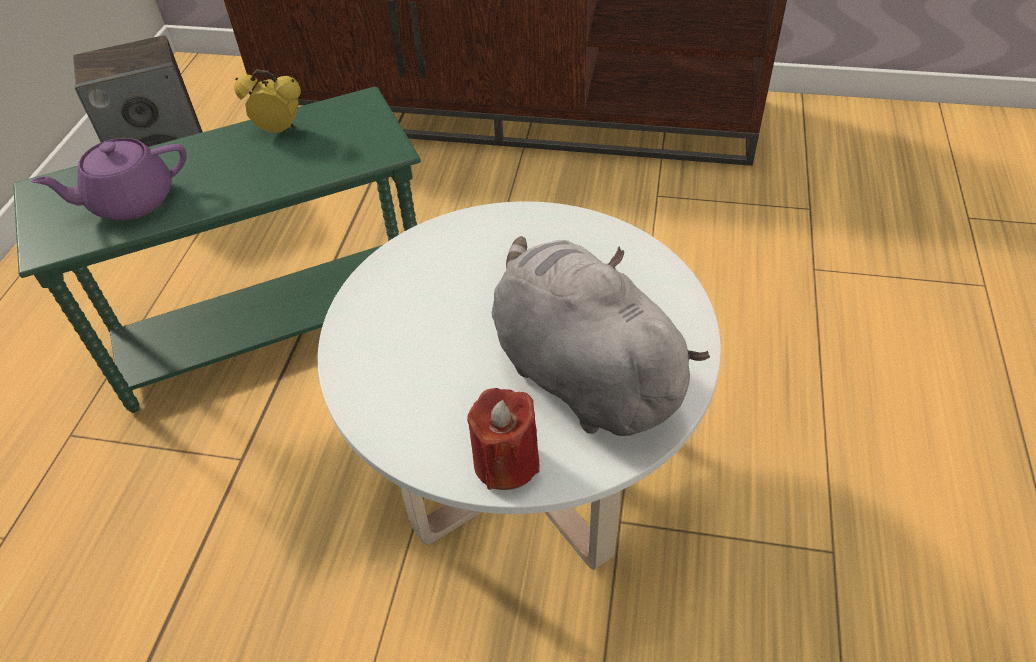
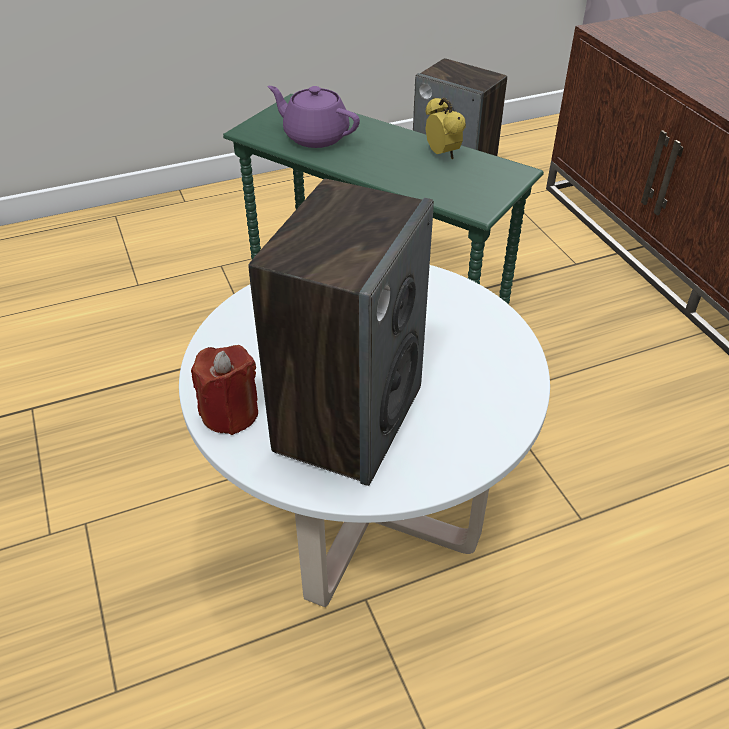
camera: 55 degrees right, 5 degrees down
(580, 372) = (348, 417): grey plush toy -> speaker

